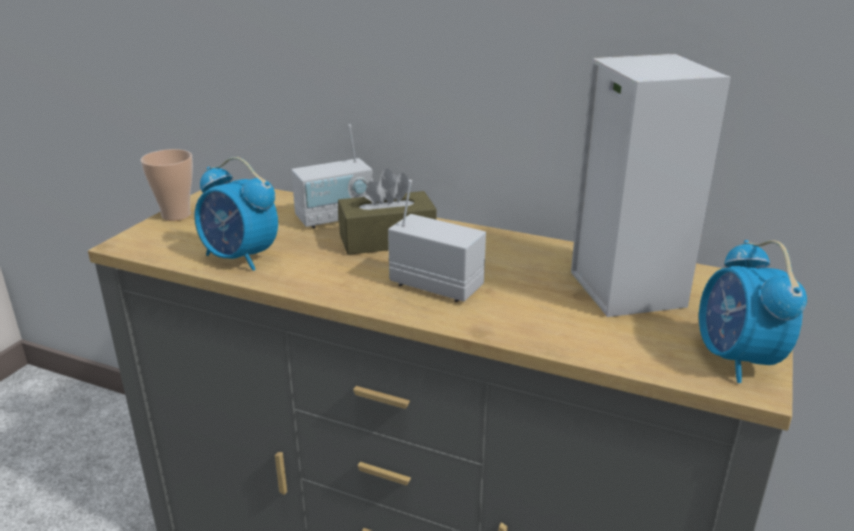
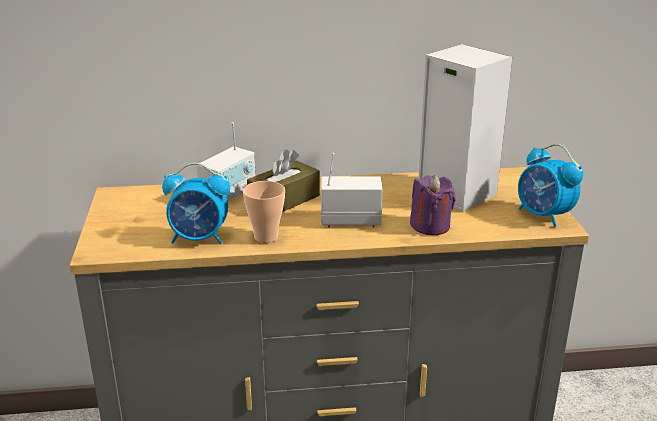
camera: 30 degrees left, 0 degrees up
(176, 215) = (104, 222): cup -> cup (266, 237)
(536, 323) = (430, 226): none -> purple candle

